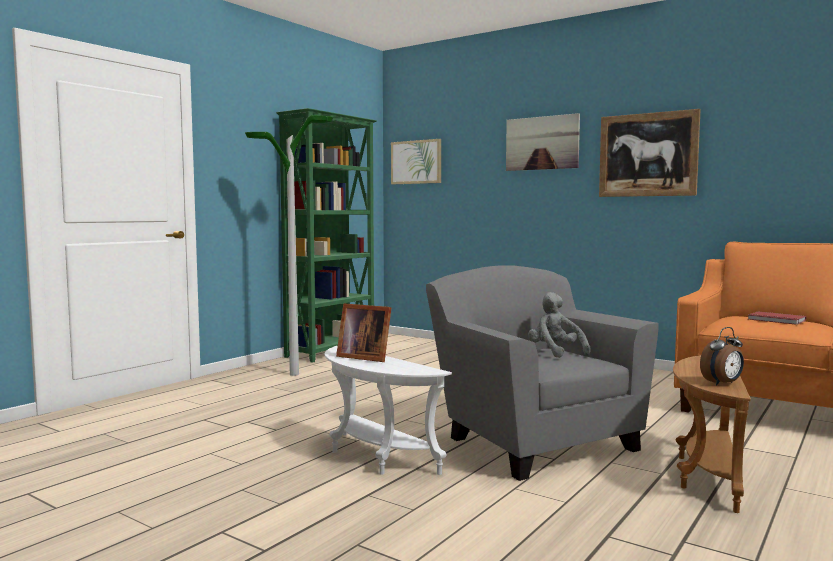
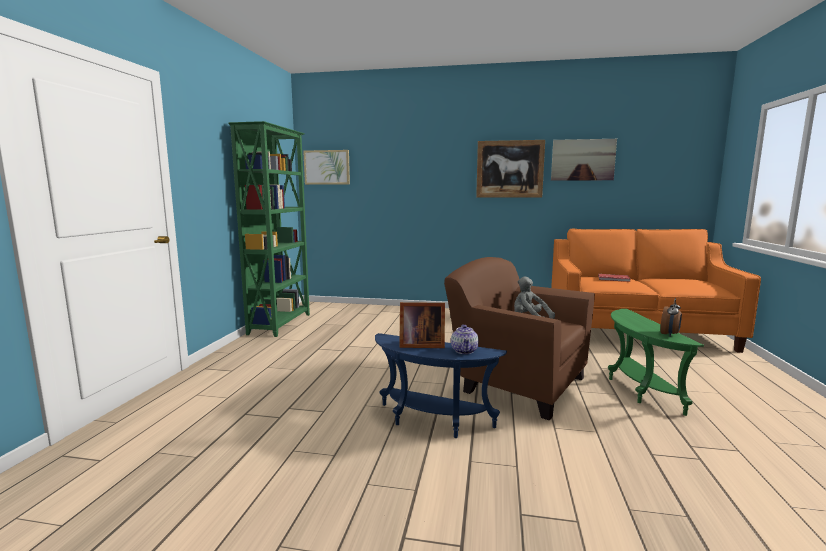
camera: 25 degrees left, 5 degrees up
(294, 374) = (274, 351): floor lamp -> none
(374, 457) = (431, 422): white side table -> blue side table
(401, 367) = (464, 351): none -> teapot
(533, 441) = (517, 383): grey armchair -> brown armchair
(542, 143) = (432, 157): picture -> picture (583, 160)
(707, 475) = (638, 389): brown side table -> green side table

